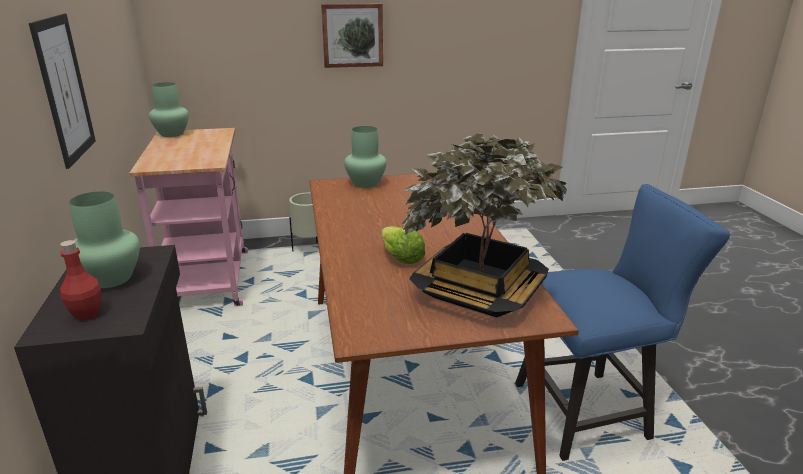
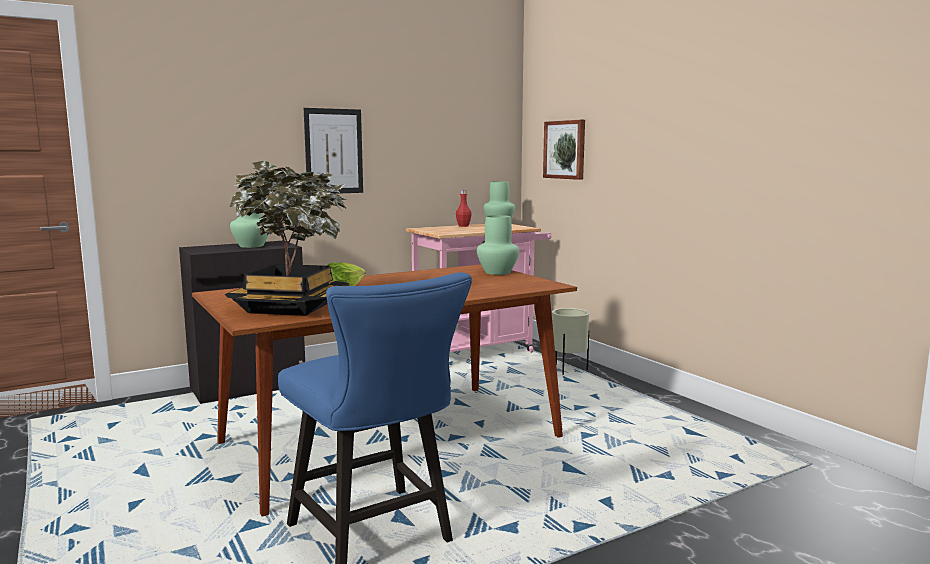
camera: 70 degrees right, 15 degrees down
(87, 314) = (210, 248): red bottle -> red bottle (463, 226)
(352, 35) = (651, 150): picture -> picture (565, 149)

